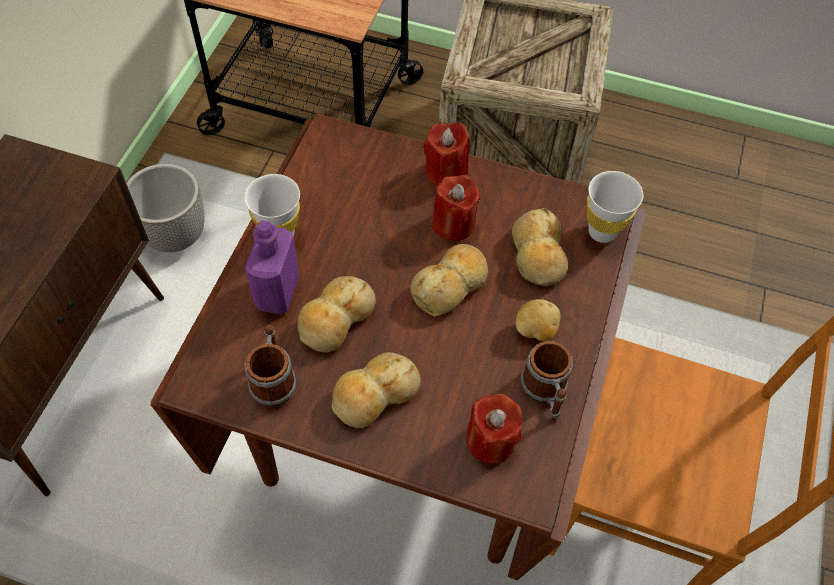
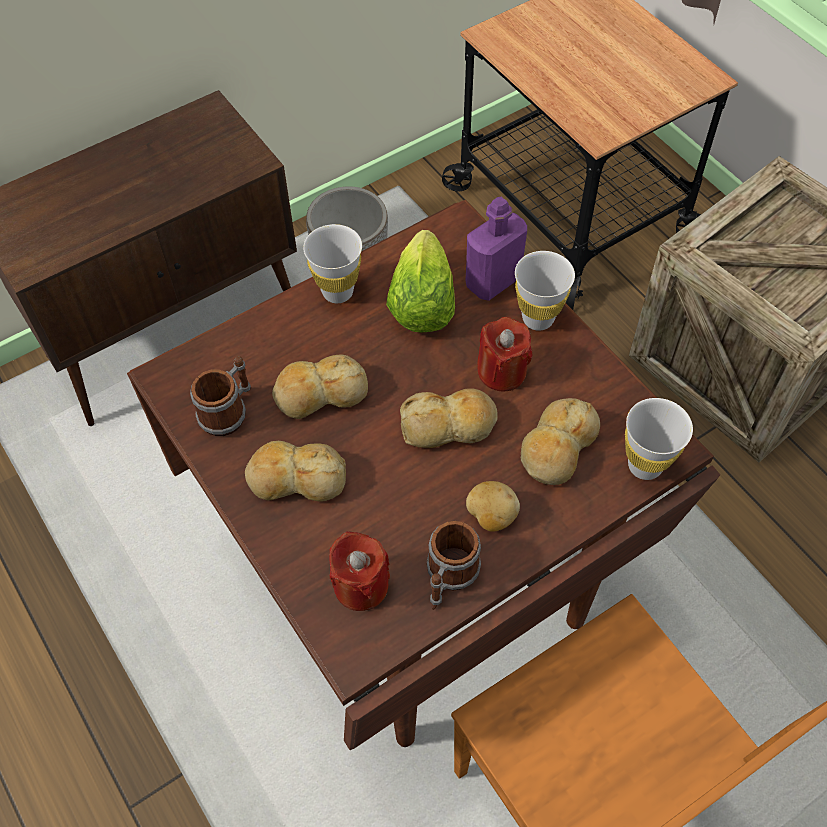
camera: 40 degrees right, 0 degrees up
(277, 292) = (294, 340): purple bottle -> purple bottle (493, 281)
(353, 209) = (421, 304): none -> lettuce
(445, 172) = (538, 318): red candle -> white cup

